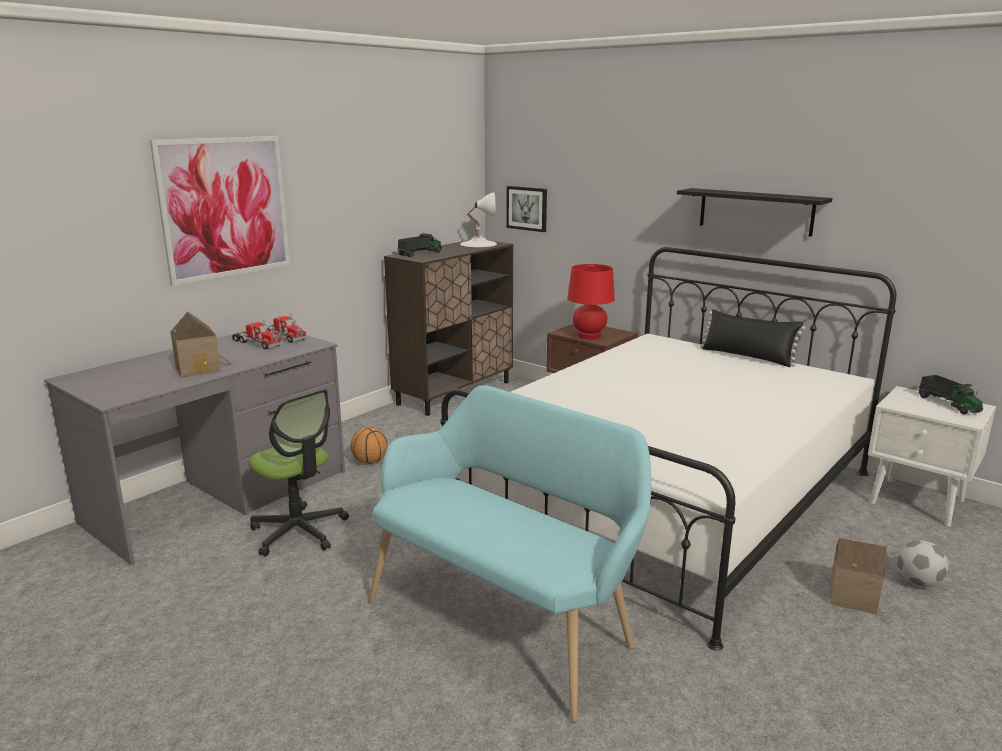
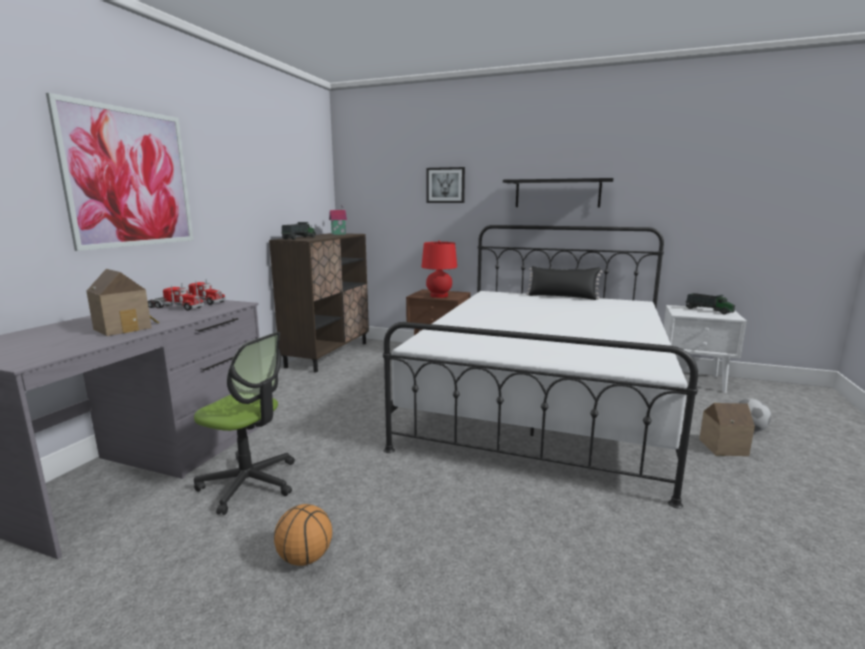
camera: 20 degrees left, 5 degrees down
(369, 462) = (286, 412): basketball -> basketball (305, 558)
(478, 244) = (338, 234): white table lamp -> toy house
(507, 619) = (501, 522): turquoise bench -> none
(527, 208) = (373, 207): picture -> picture (445, 185)

